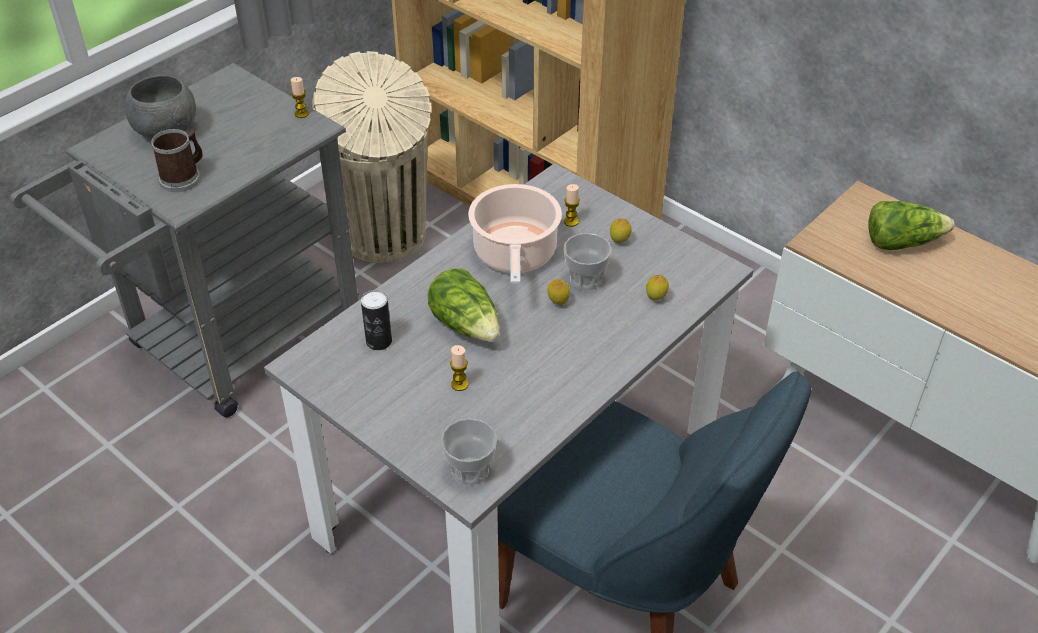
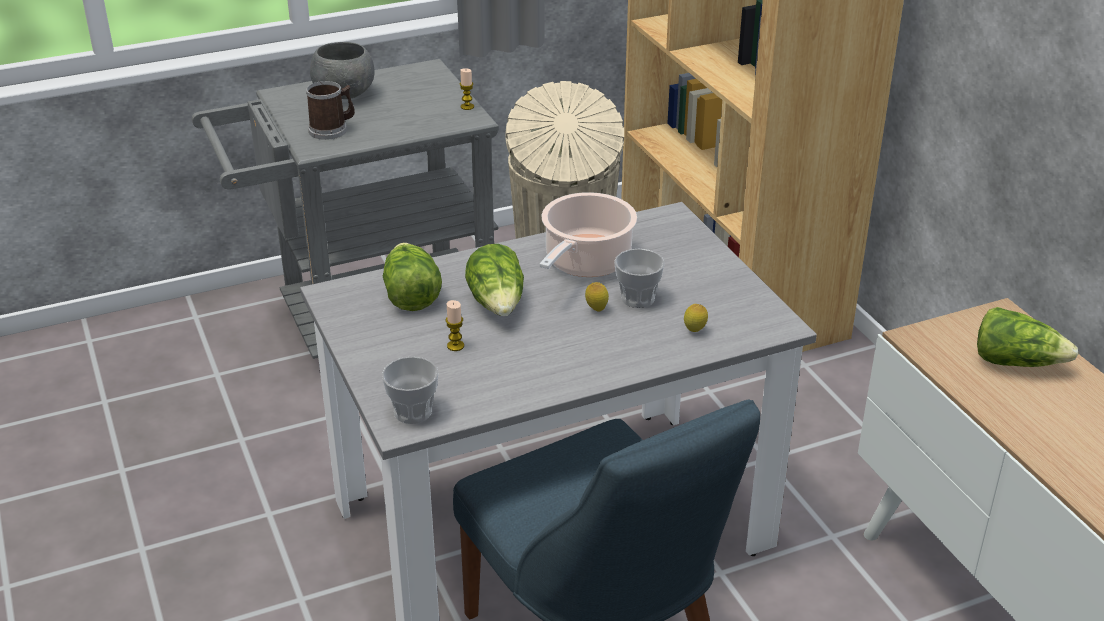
camera: 25 degrees right, 10 degrees down
(379, 341) = (410, 295): can -> lettuce
(571, 221) = (660, 250): candle -> none
(619, 242) = (695, 277): lemon -> none

